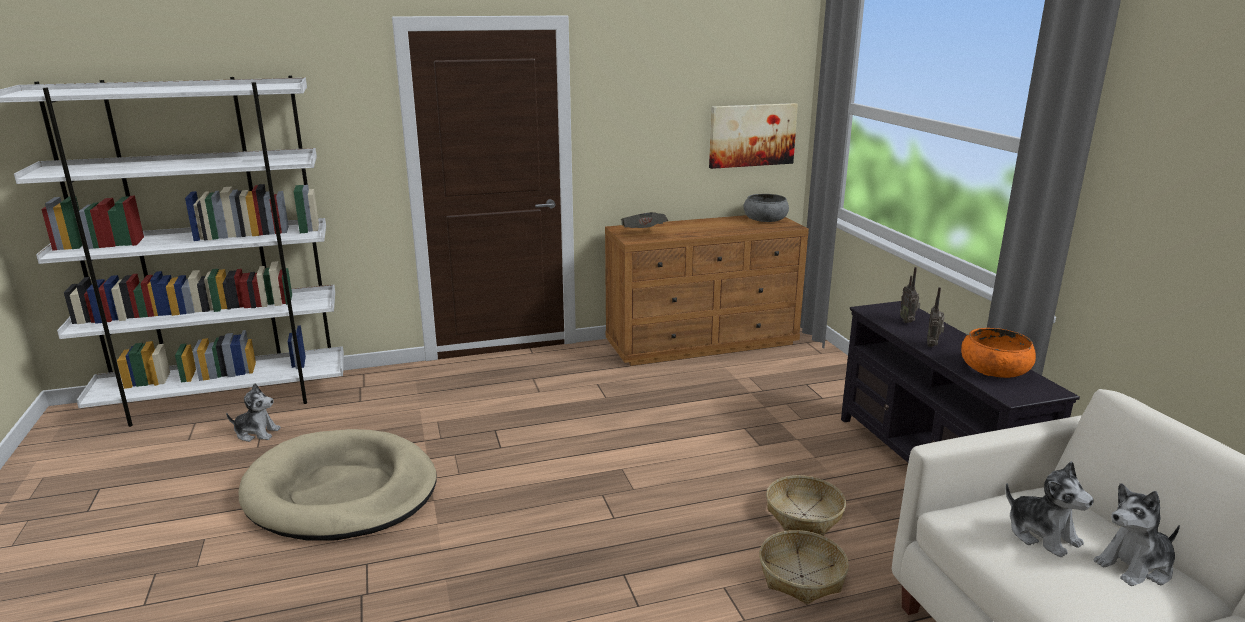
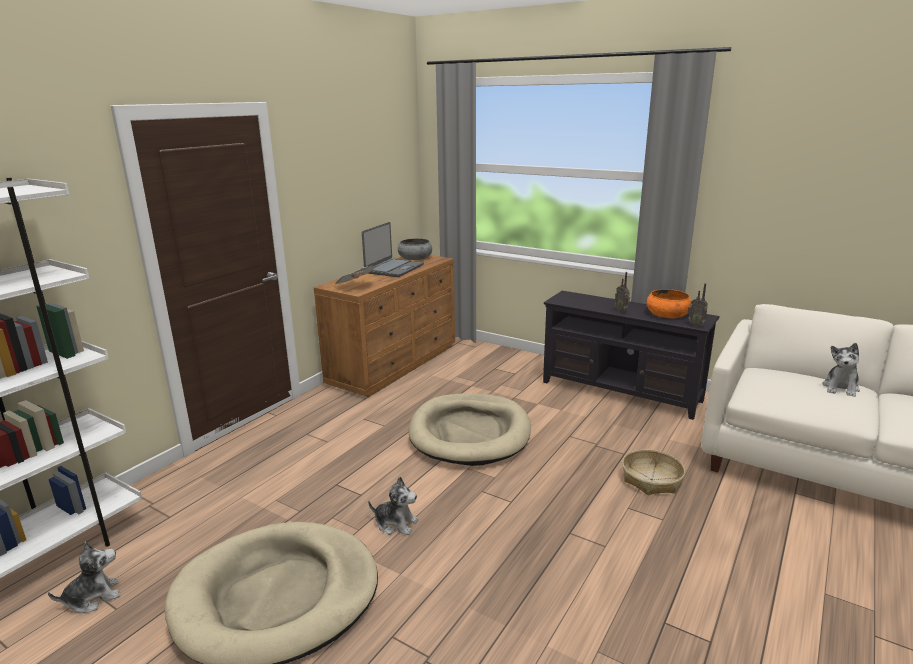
camera: 40 degrees left, 0 degrees up
(674, 438) = (470, 433): none -> beige dog bed
(717, 225) = (394, 269): none -> laptop
(752, 135) = (392, 195): picture -> none
(804, 515) = (604, 445): basket -> none
(908, 321) = (586, 301): radio -> radio (696, 324)
(1042, 535) = (794, 390): plush toy -> plush toy (395, 524)

